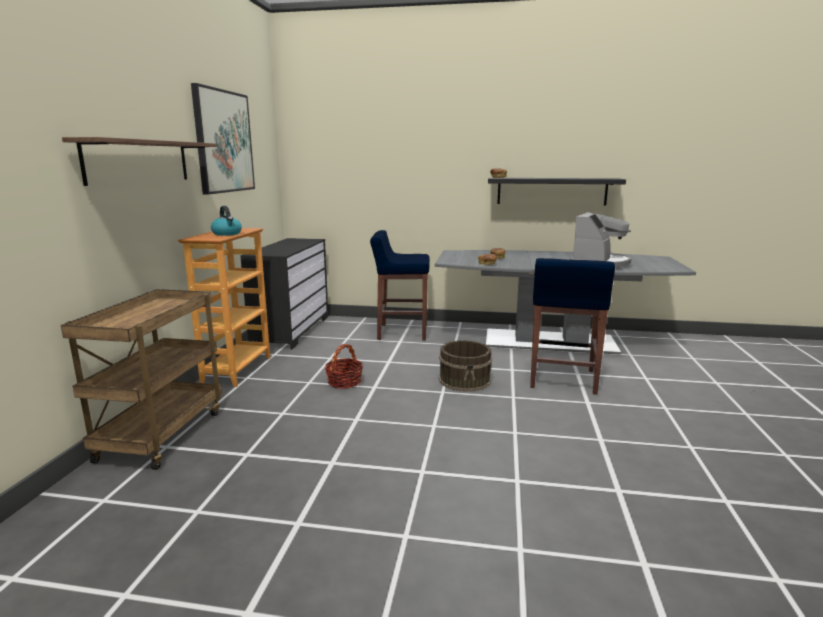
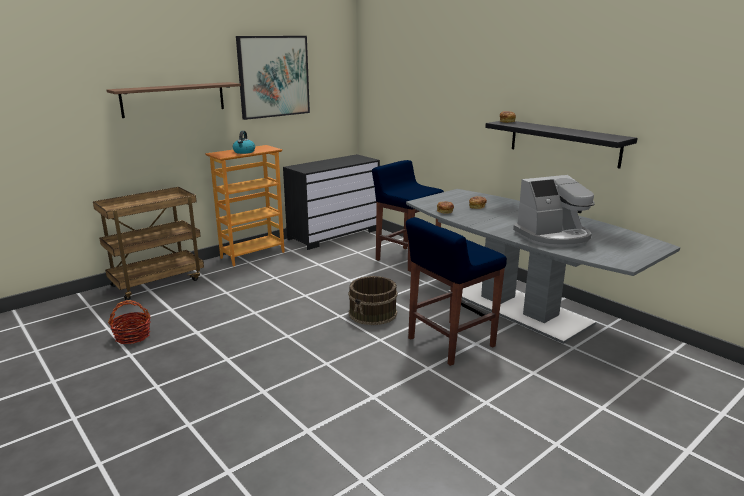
camera: 40 degrees right, 5 degrees up
(344, 382) = (294, 285): basket -> basket (132, 336)

